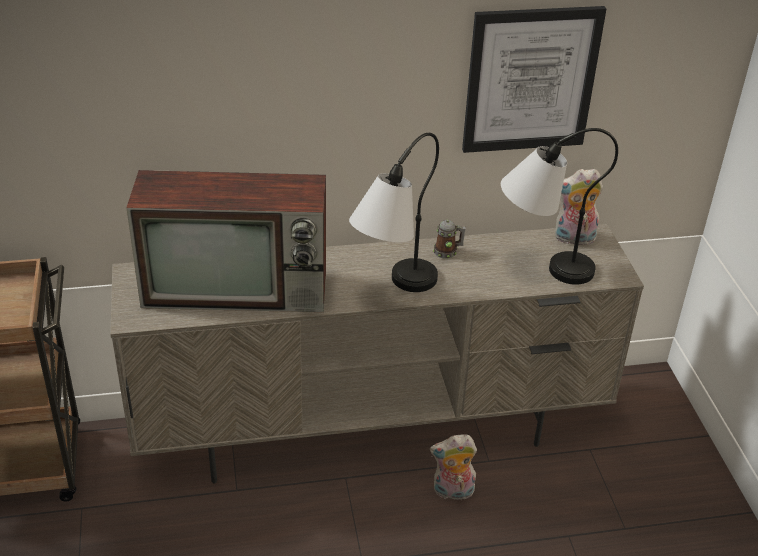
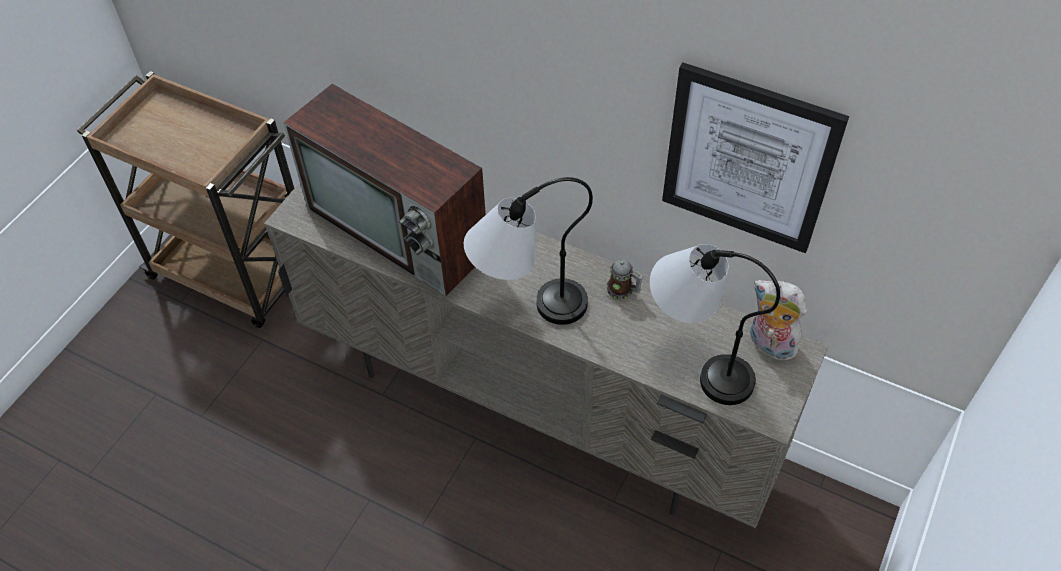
camera: 40 degrees right, 15 degrees up
(452, 492) = (552, 511): plush toy -> none

